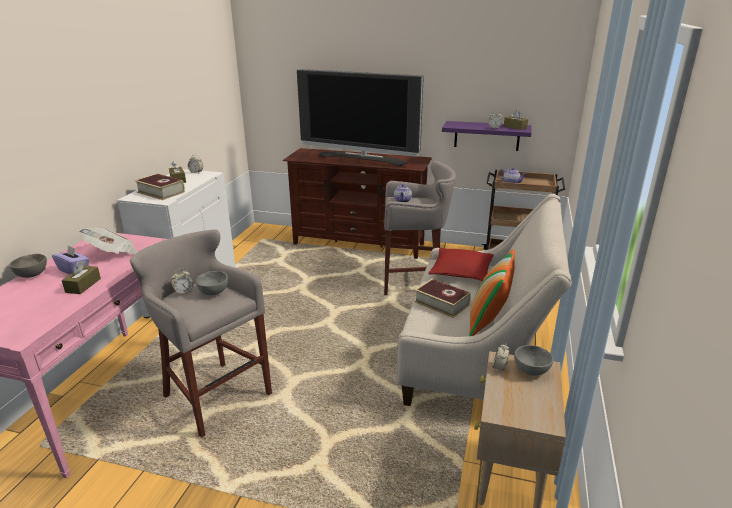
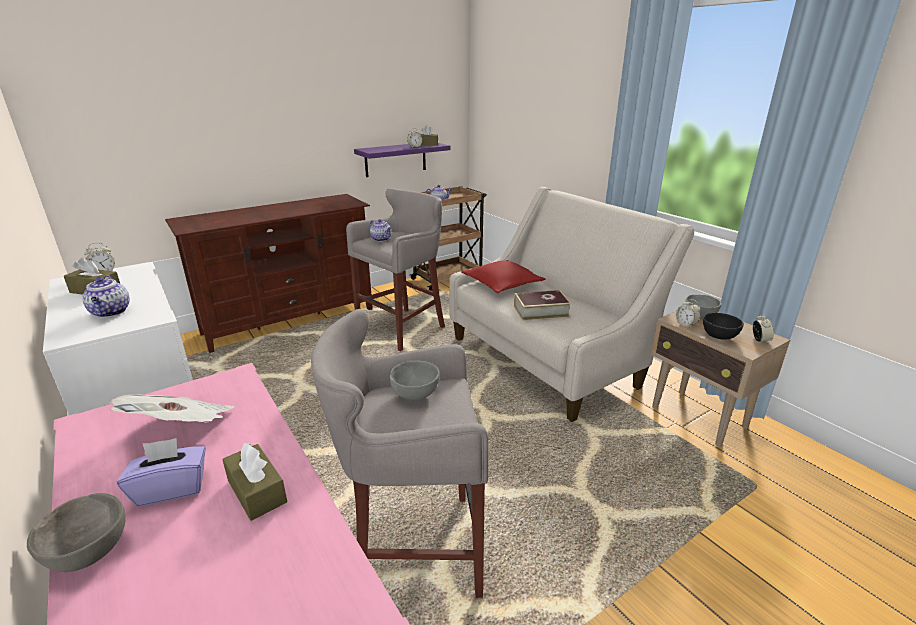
camera: 50 degrees left, 0 degrees up
(161, 192) = (111, 312): book -> teapot
(183, 292) = (379, 416): alarm clock -> alarm clock (760, 340)
(362, 158) = (279, 210): television -> none
(488, 321) = (592, 307): pillow -> none
(502, 391) = (718, 336): none -> black bowl

